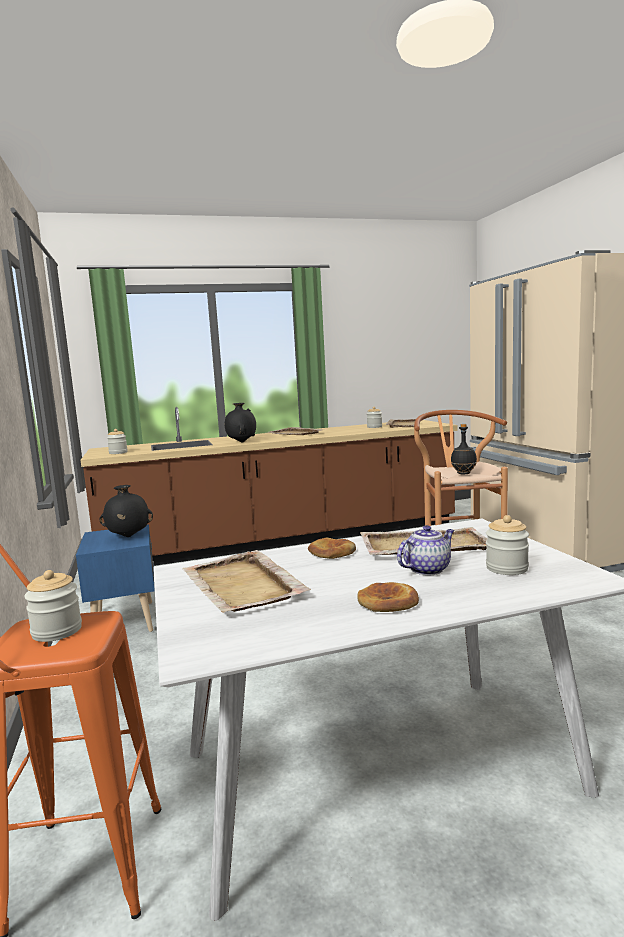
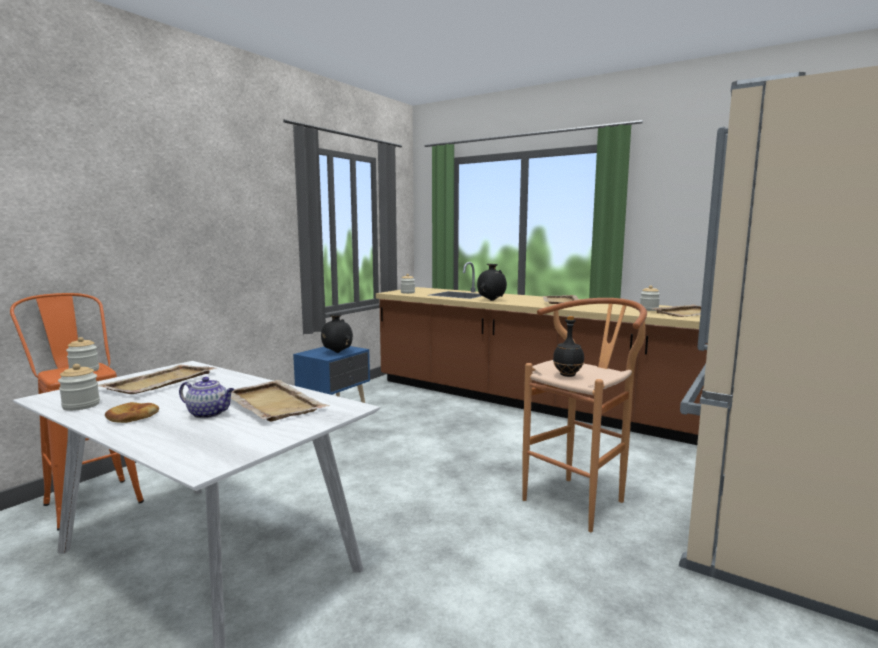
camera: 50 degrees right, 0 degrees up
(332, 552) = (240, 385): bread -> none
(507, 568) = (222, 435): jar -> jar (81, 405)

